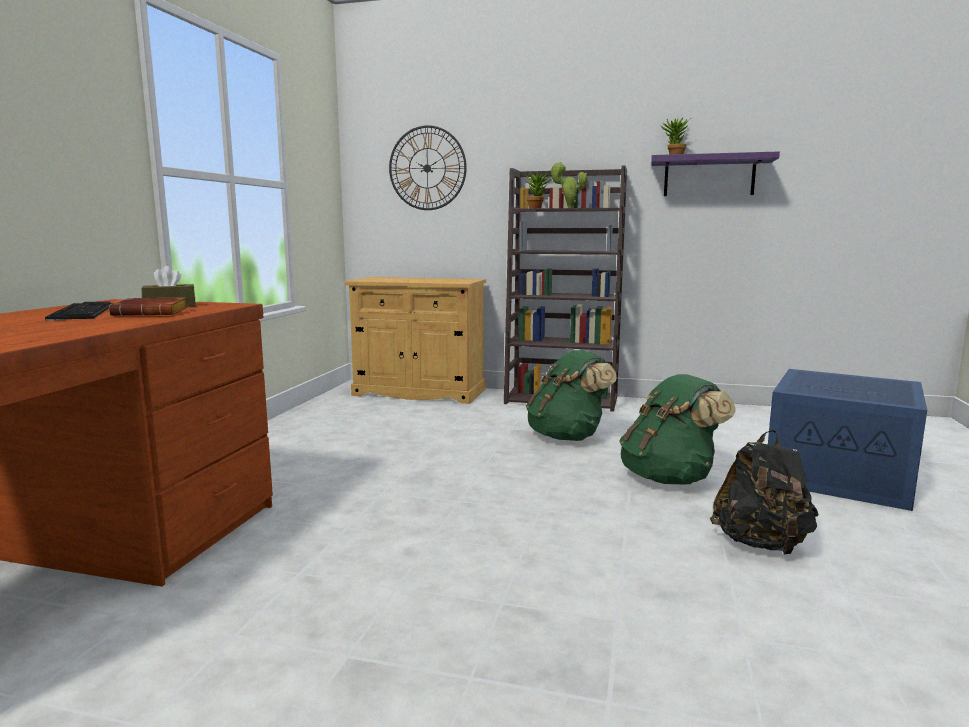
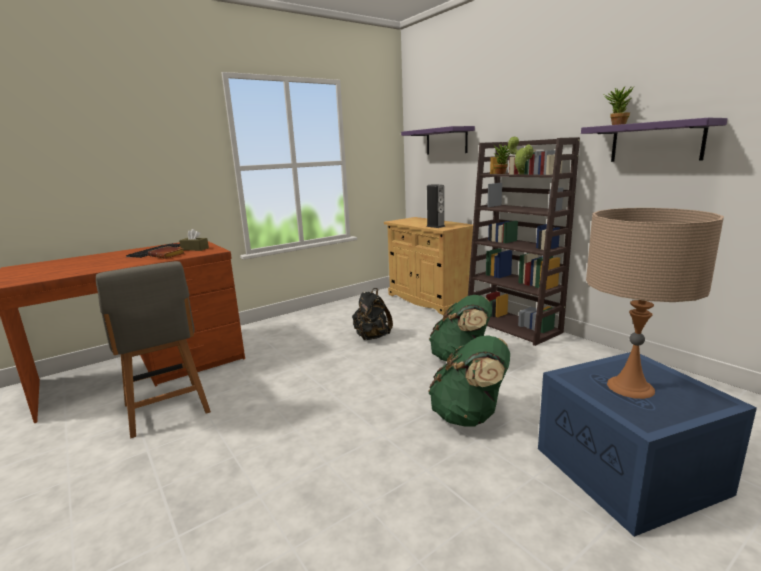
camera: 40 degrees right, 5 degrees up
(266, 603) = (167, 410): none -> grey chair
(427, 168) = (446, 141): wall clock -> purple shelf
(442, 281) = (435, 226): none -> speaker
(761, 544) = (431, 496): black backpack -> black backpack (372, 337)
(843, 387) = (630, 387): none -> beige table lamp

